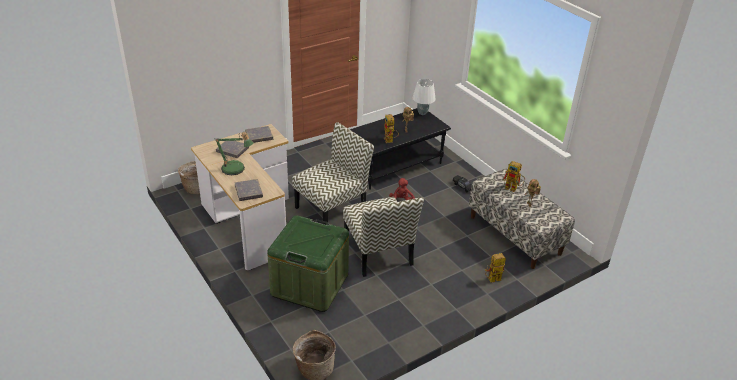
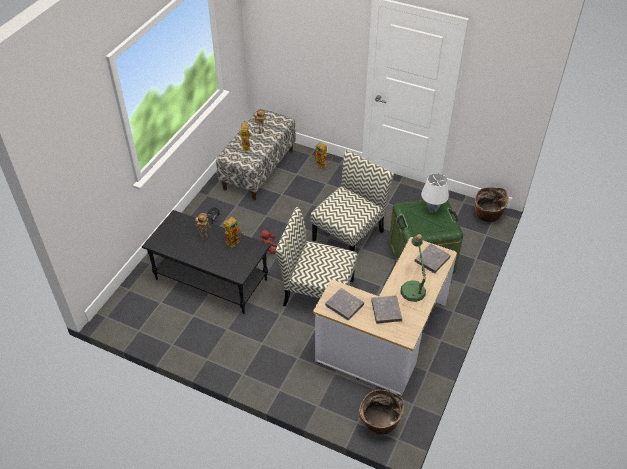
camera: 120 degrees left, 10 degrees up
(422, 113) = (157, 239): white table lamp -> white table lamp (432, 209)

